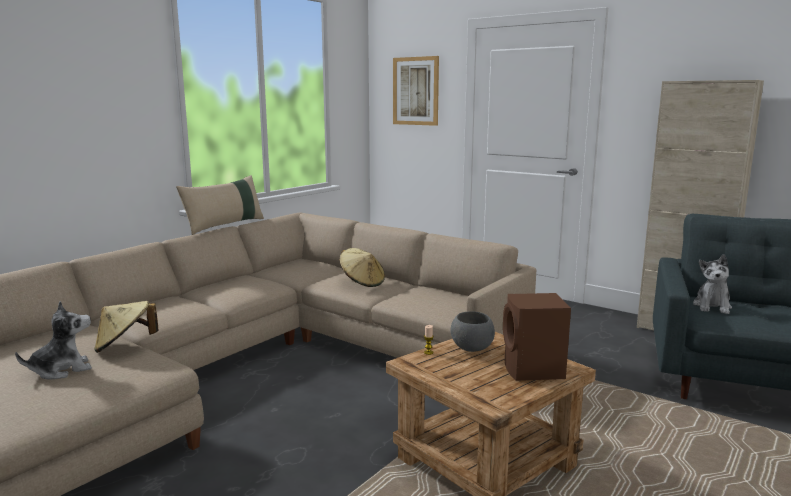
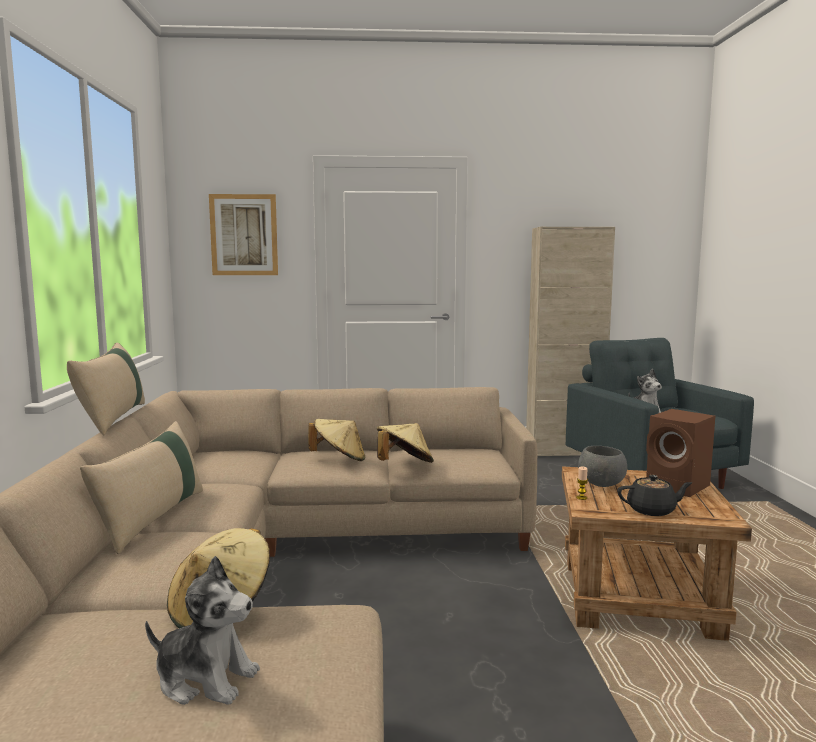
camera: 40 degrees left, 5 degrees down
(62, 370) = (205, 679): plush toy -> plush toy turned 90 degrees clockwise
(199, 291) = (152, 518): none -> beige pillow
(392, 296) = (404, 465): none -> beige hat
(454, 378) = (652, 510): none -> black teapot

